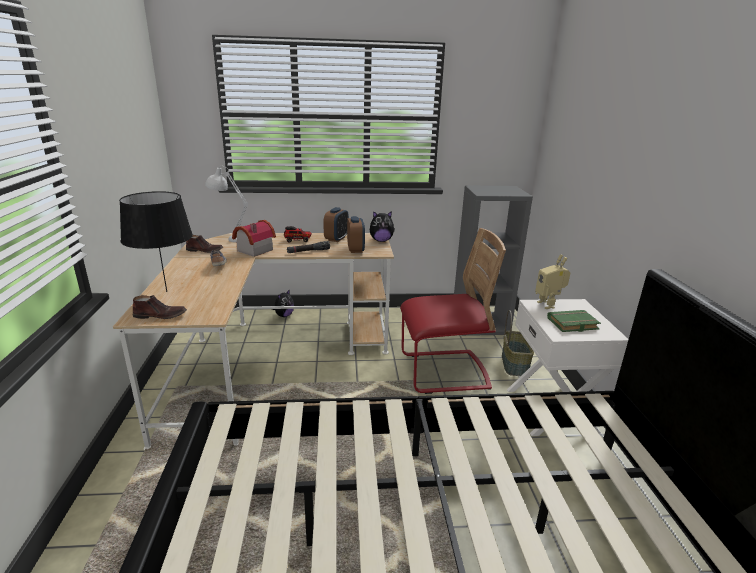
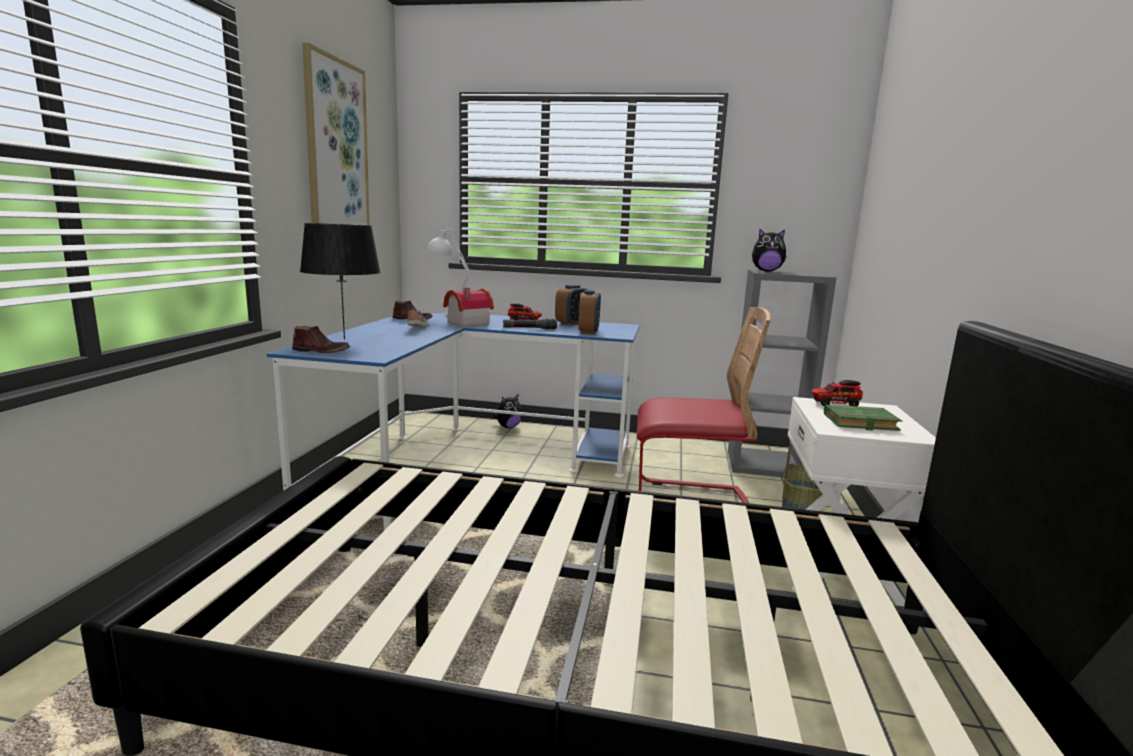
camera: 15 degrees right, 10 degrees down
(115, 105) = (336, 145): none -> picture
(268, 359) = (468, 463): beige desk -> blue desk
(381, 240) = (627, 328): plush toy -> plush toy (766, 271)
(548, 304) = (834, 404): toy robot -> toy truck

